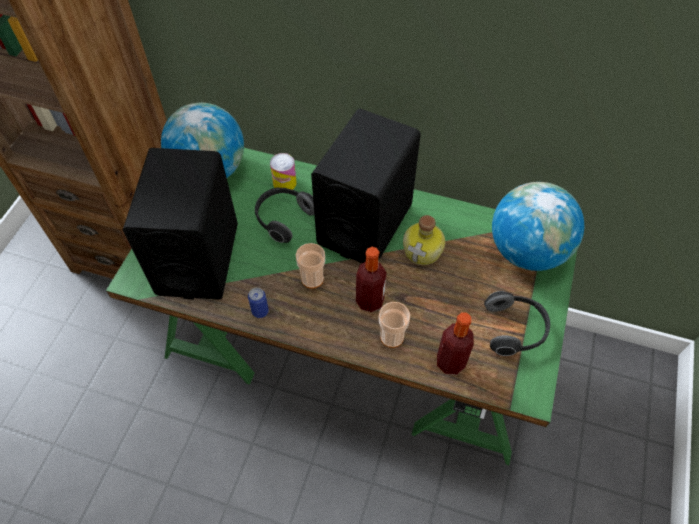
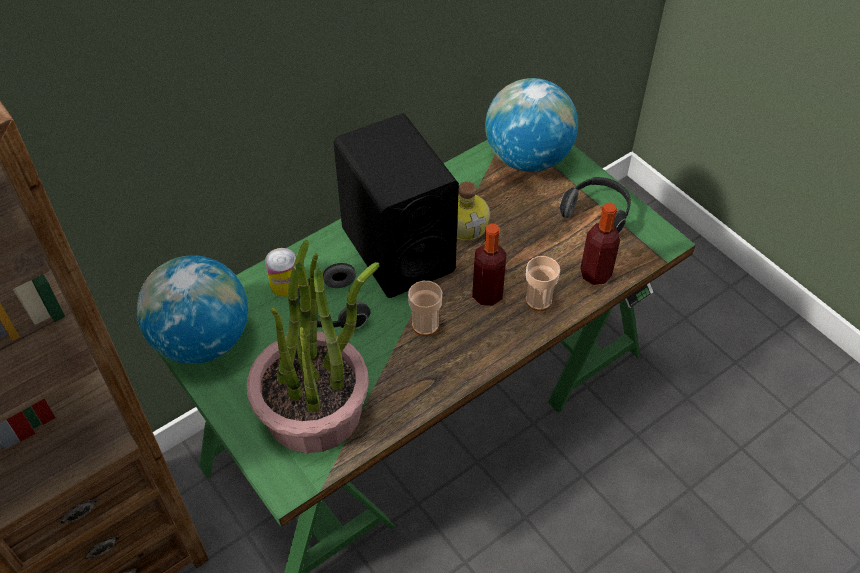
camera: 55 degrees left, 5 degrees down
(198, 259) = (314, 409): black speaker -> potted plant
(260, 311) = (427, 387): can -> none

